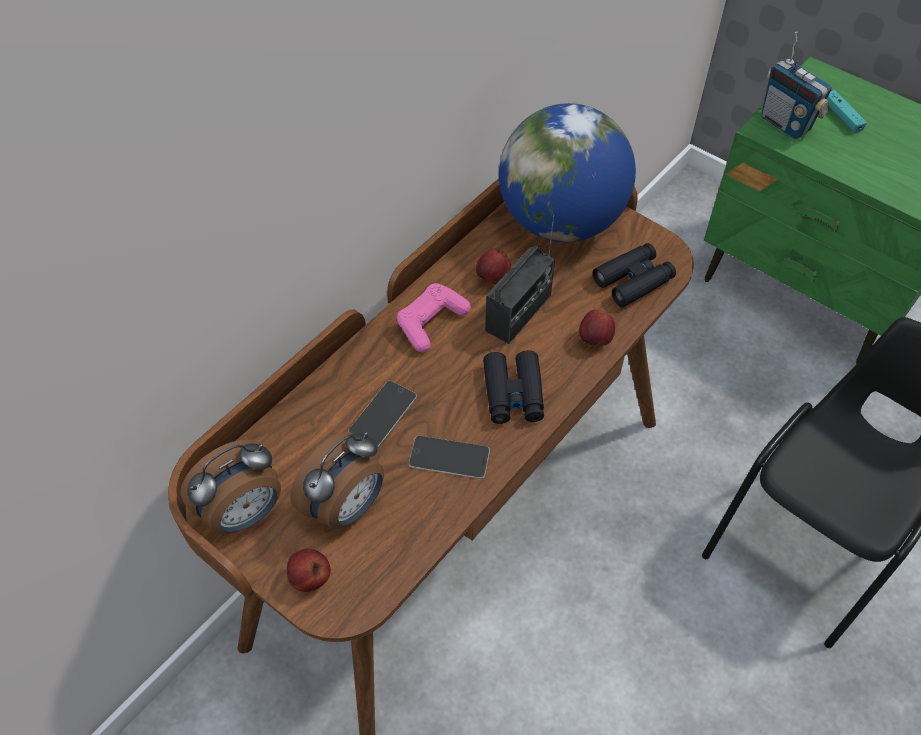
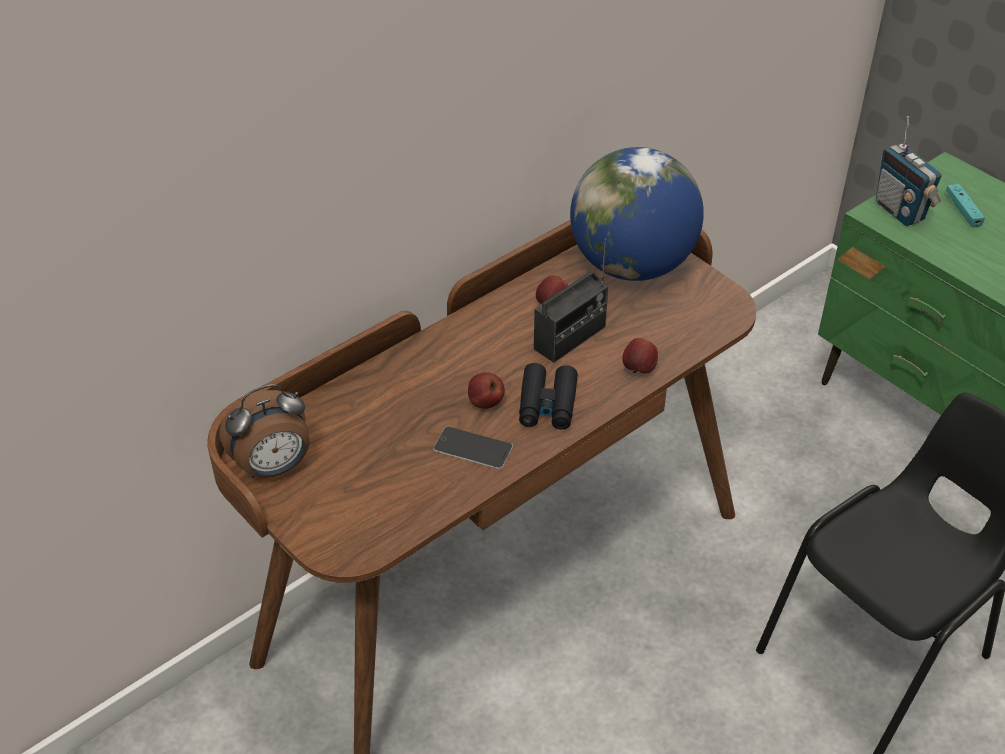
camera: 10 degrees right, 10 degrees down
(310, 578) = (321, 526): apple -> apple (485, 403)
(346, 506) = (368, 475): alarm clock -> none
(383, 414) = (419, 405): phone -> none
(431, 322) = (483, 336): pink game controller -> none
(633, 280) = (690, 324): black binoculars -> none

